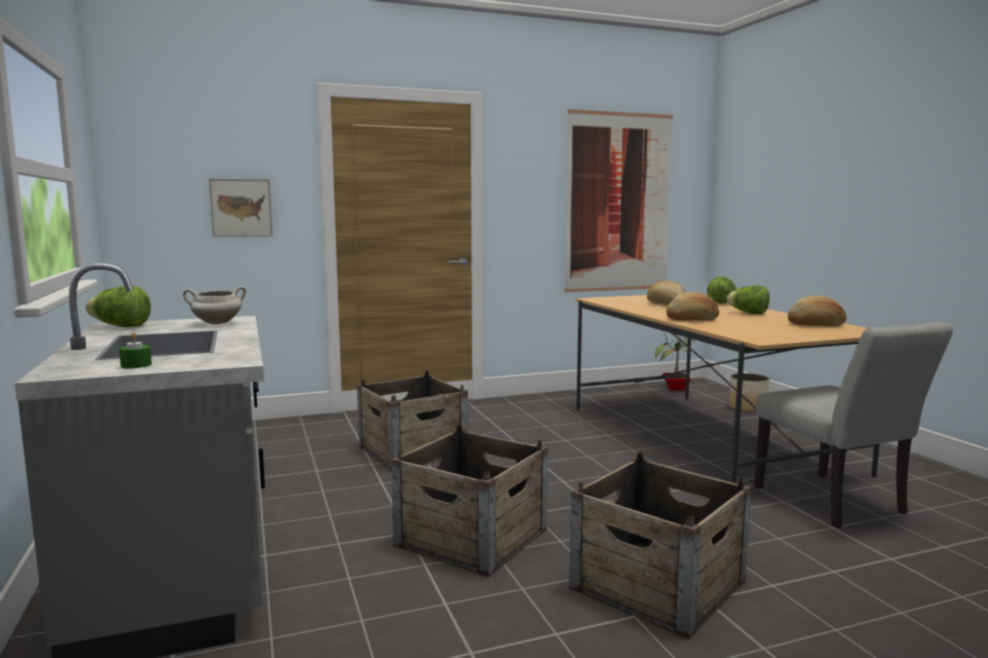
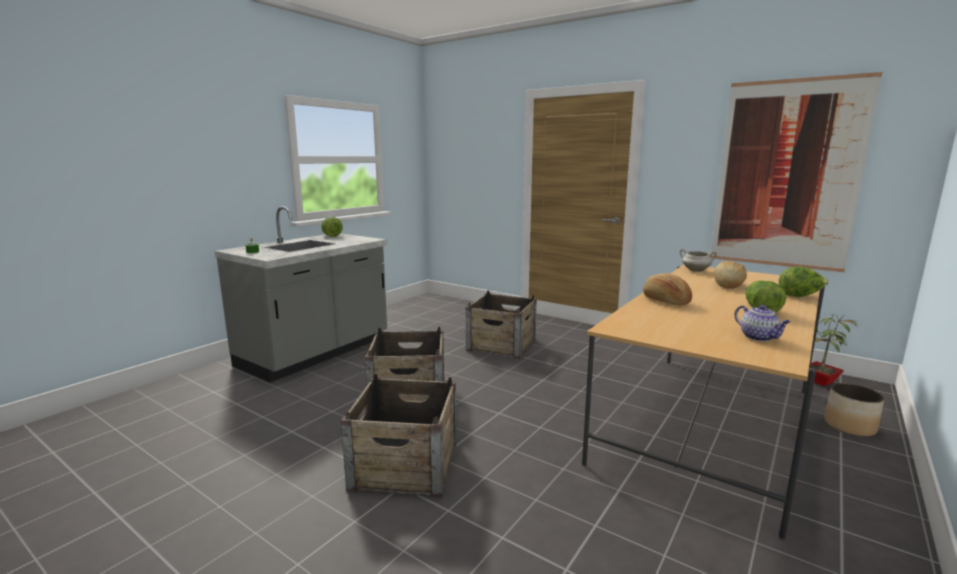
camera: 55 degrees right, 5 degrees up
(216, 323) = (355, 240): white cooking pot -> white cooking pot (695, 271)
(241, 207) = (482, 174): picture -> none
(816, 325) = (759, 337): bread -> teapot
(837, 504) = (657, 521): grey chair -> none

